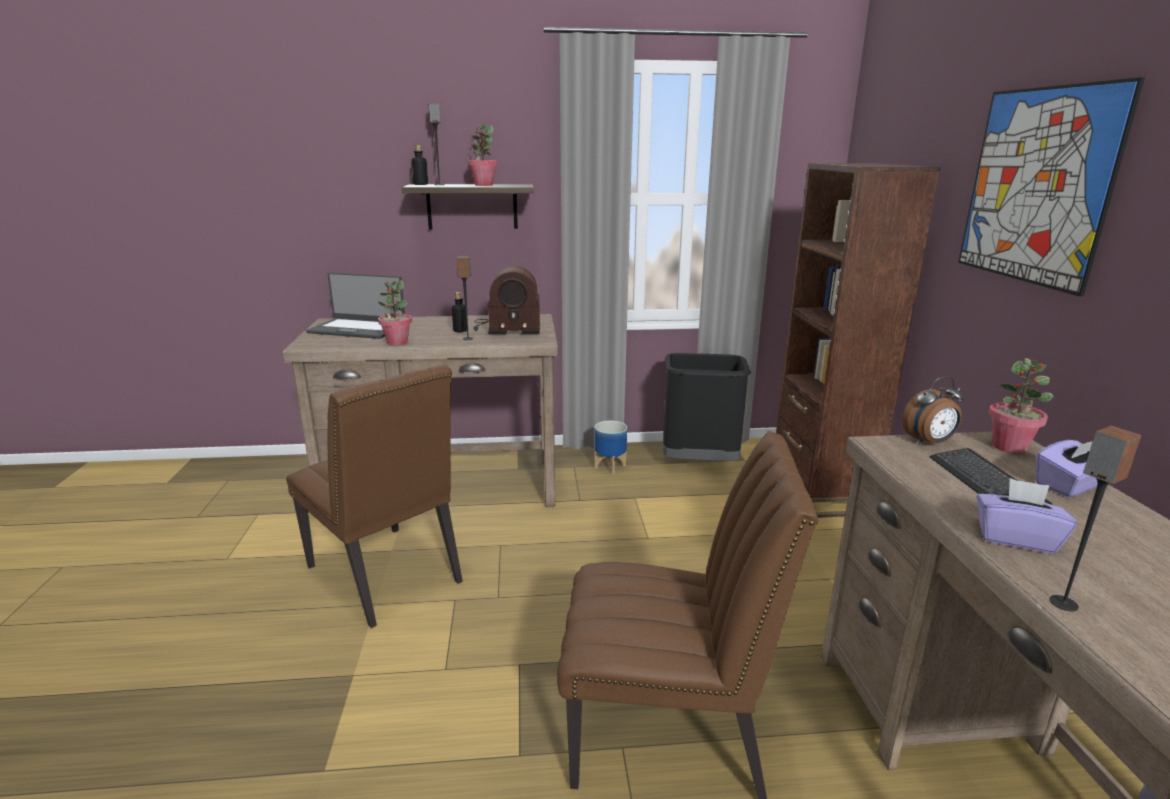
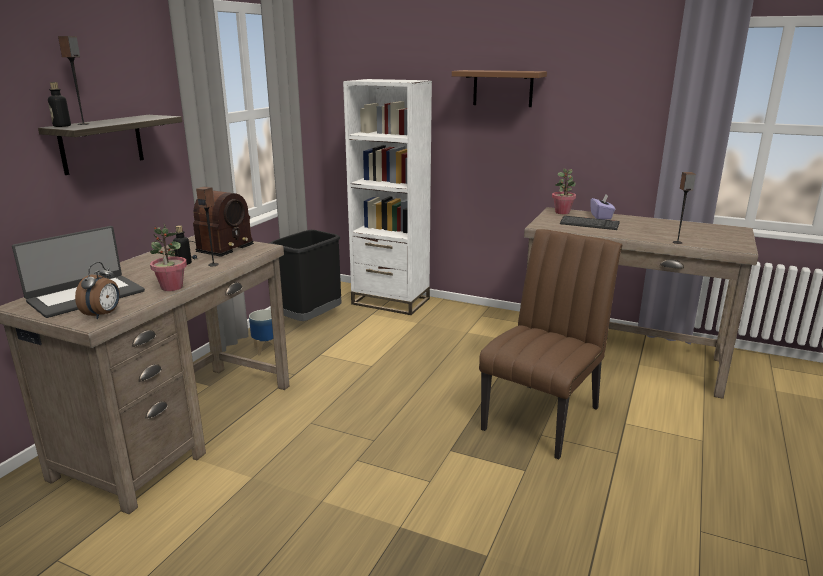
camera: 60 degrees left, 0 degrees up
(383, 573) = (283, 488): brown chair -> none
(483, 185) = (127, 119): potted plant -> none
(819, 491) = (390, 301): brown bookcase -> white bookcase
(929, 442) = (545, 220): alarm clock -> alarm clock (103, 315)
(1015, 538) = (634, 234): purple tissue box -> none
(1036, 186) = (503, 88): picture -> brown shelf

